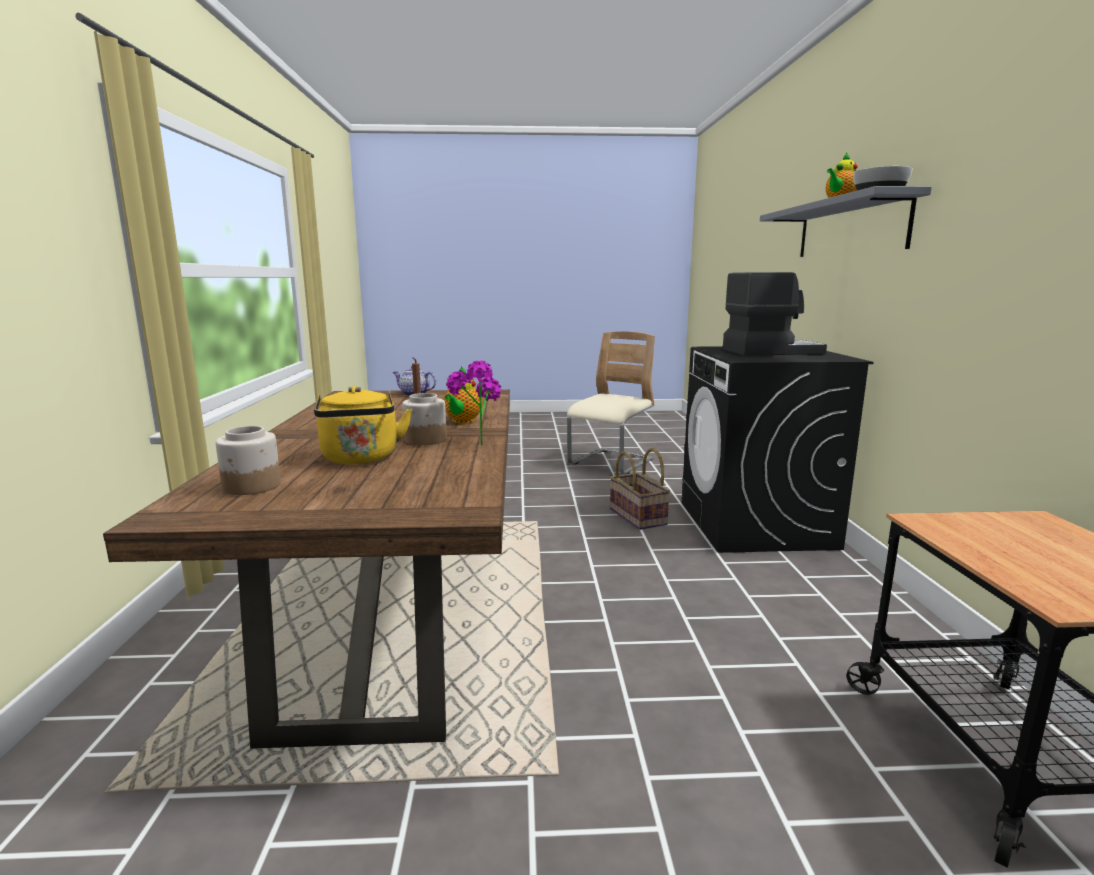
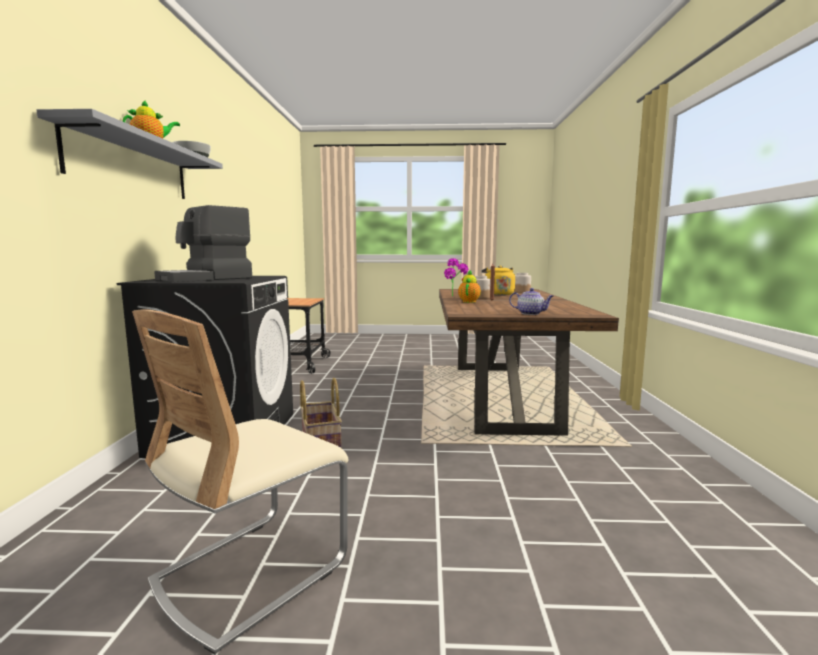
camera: 175 degrees left, 5 degrees down
(770, 352) = (207, 279): coffee machine -> coffee machine turned 45 degrees counterclockwise

